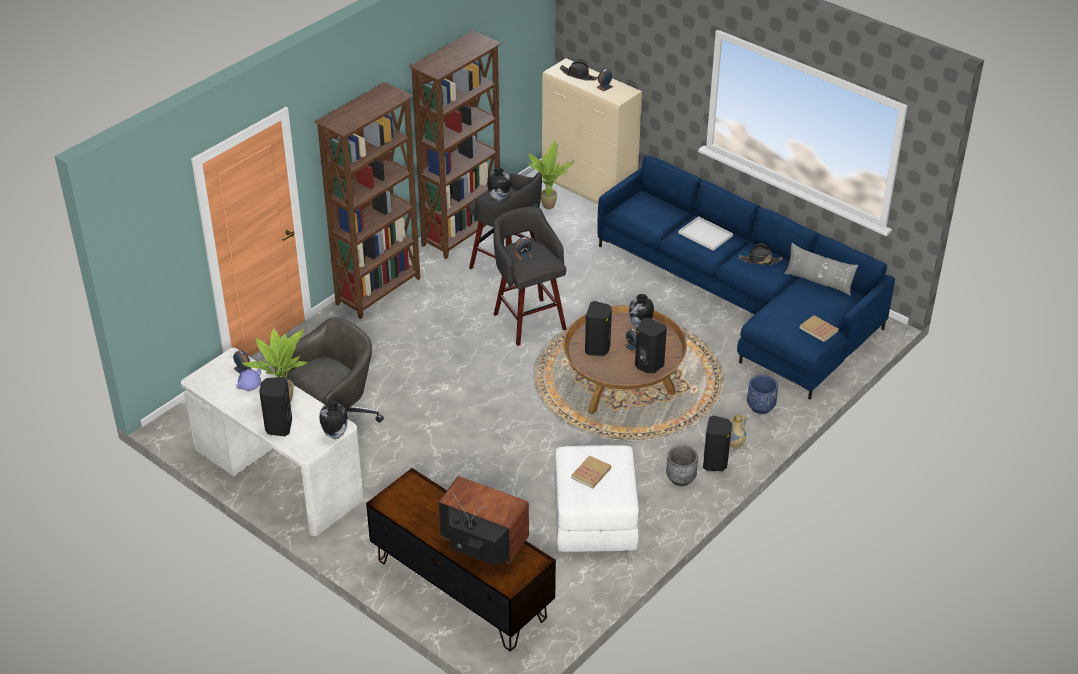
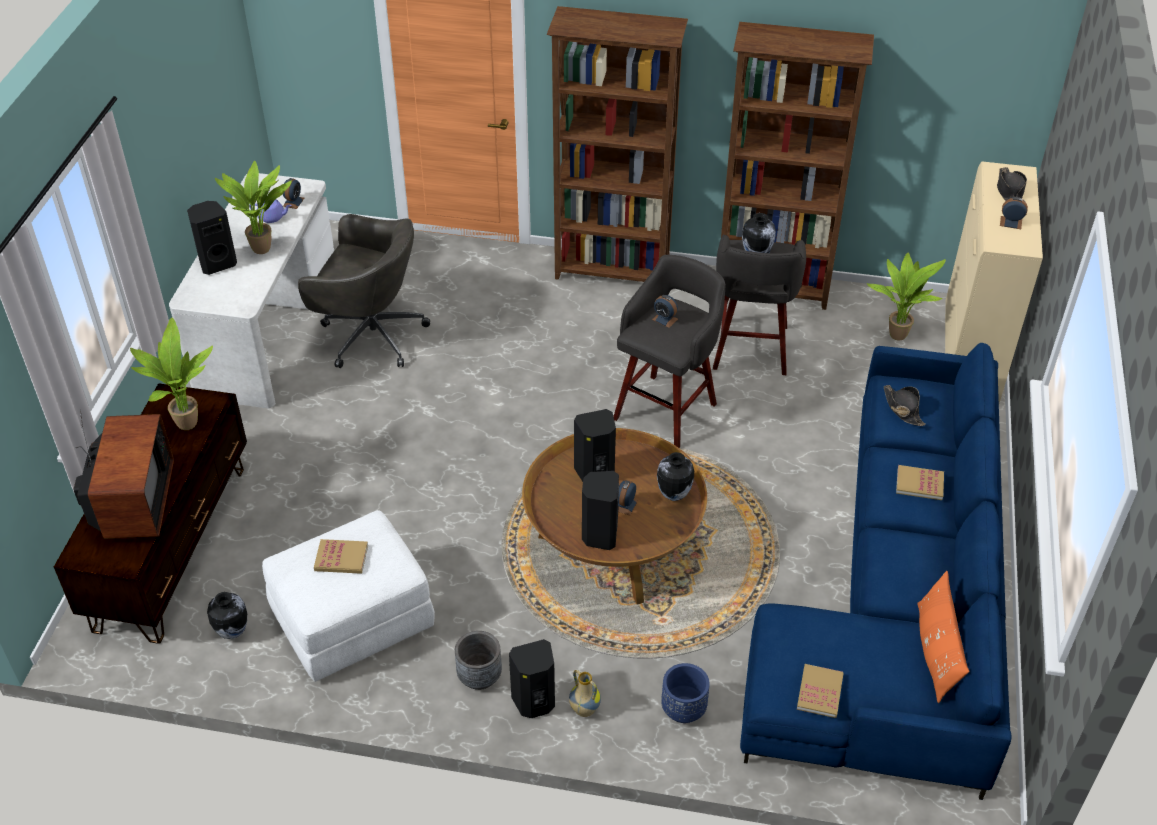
camera: 60 degrees right, 5 degrees up
(334, 435) = (228, 307): vase -> vase (232, 632)
(421, 500) = (184, 424): none -> potted plant
(706, 234) = (919, 484): white tray -> book
(760, 260) = (917, 563): black hat -> black hat (902, 409)
(818, 282) = (936, 652): grey pillow -> orange pillow

